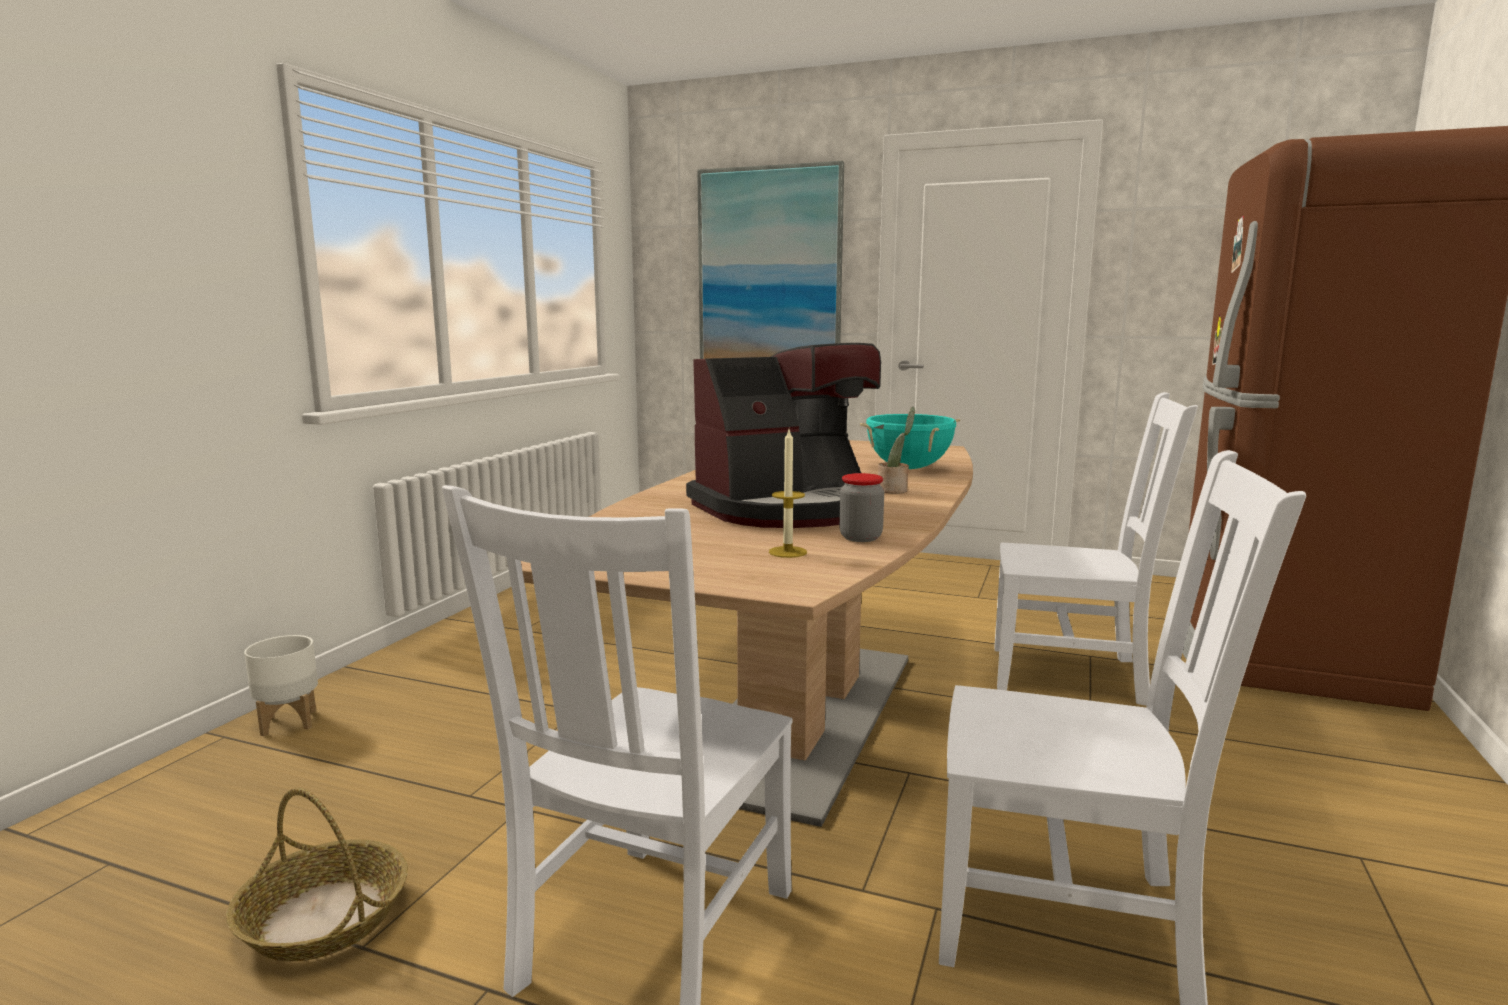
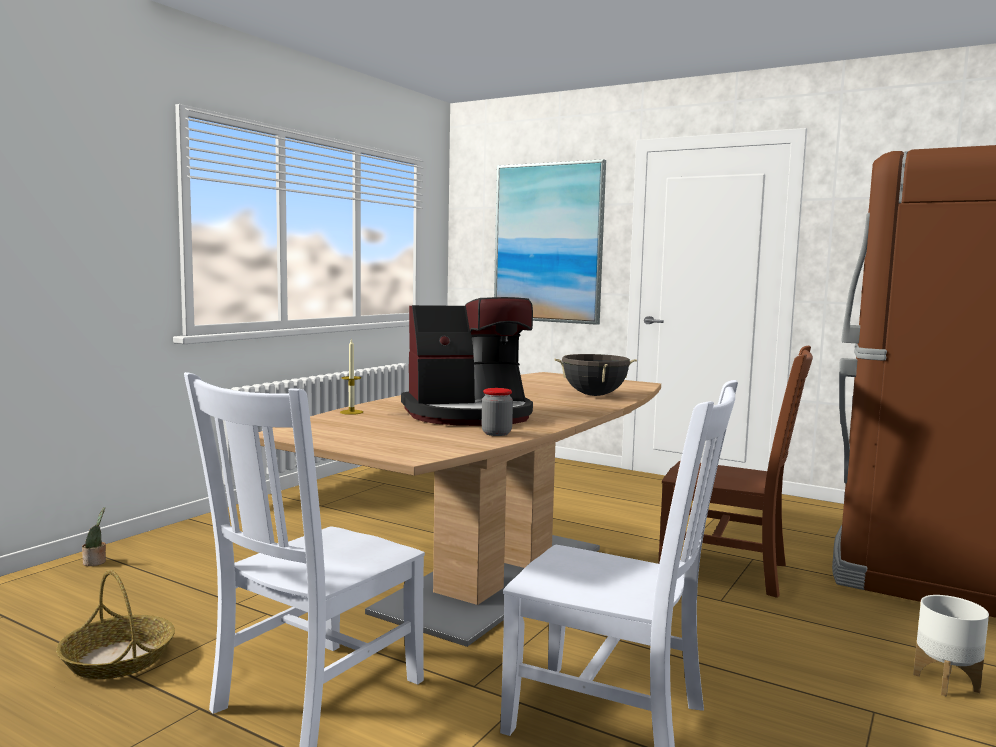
camera: 10 degrees right, 5 degrees down
(289, 722) = (139, 549): white planter -> white planter (945, 682)
(787, 552) = (435, 438): candle -> candle (351, 412)
(894, 490) = (562, 408): potted plant -> potted plant (96, 562)
(909, 468) = (594, 395): turquoise cooking pot -> black cooking pot
(1073, 675) = (728, 571): white chair -> brown chair

